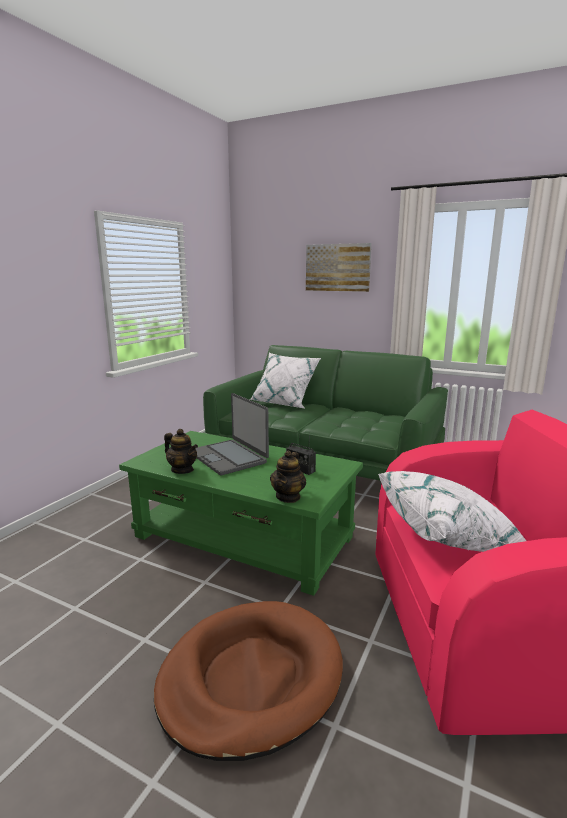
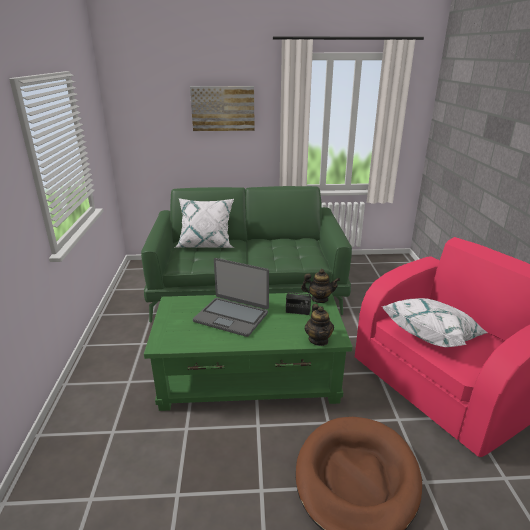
camera: 30 degrees left, 10 degrees up
(182, 470) = (209, 341): teapot -> teapot (319, 299)

